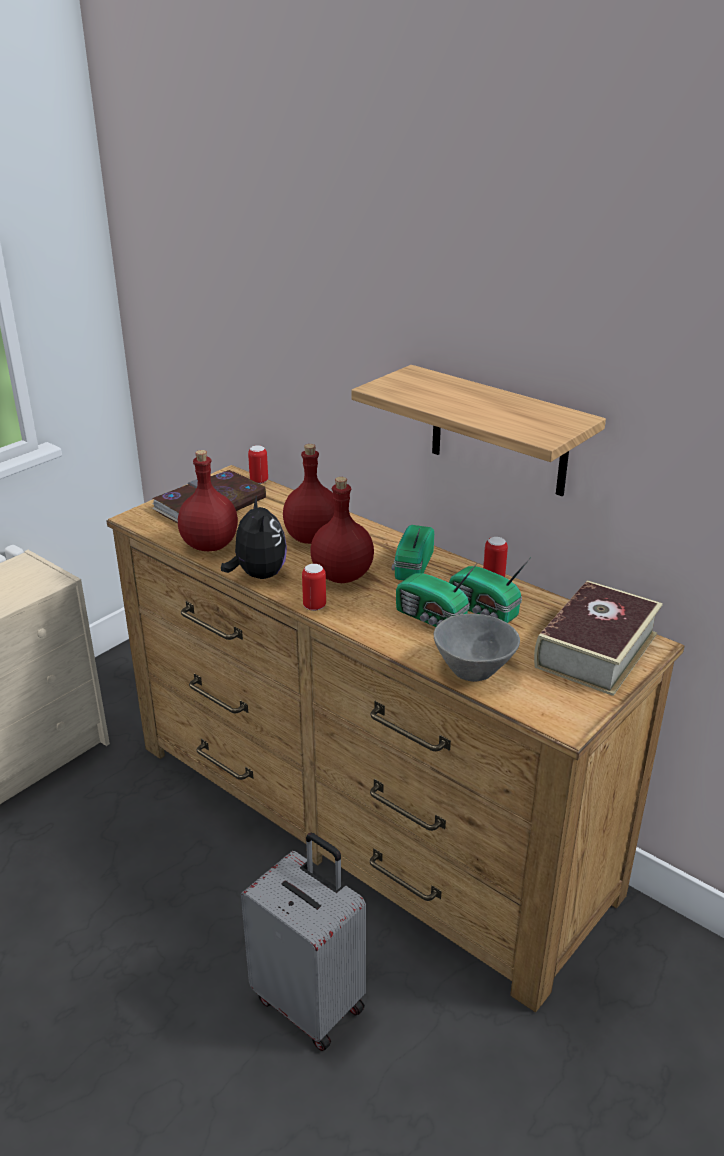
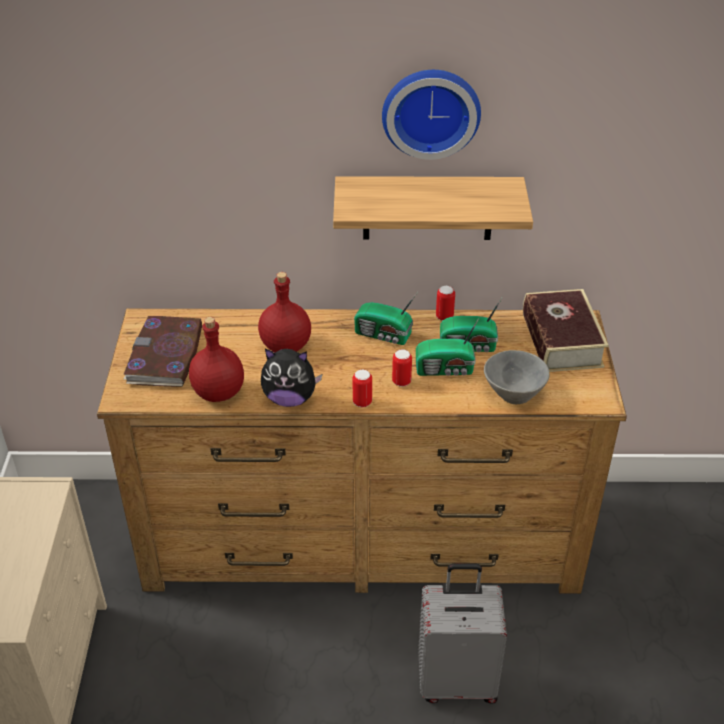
camera: 40 degrees left, 10 degrees up
(258, 575) = (290, 398): plush toy -> plush toy turned 150 degrees clockwise
(259, 481) = (173, 314): can -> can (401, 381)
(342, 575) = (347, 367): red bottle -> none
(412, 567) = (384, 335): radio -> radio turned 45 degrees counterclockwise
(507, 300) = (430, 111): none -> wall clock

